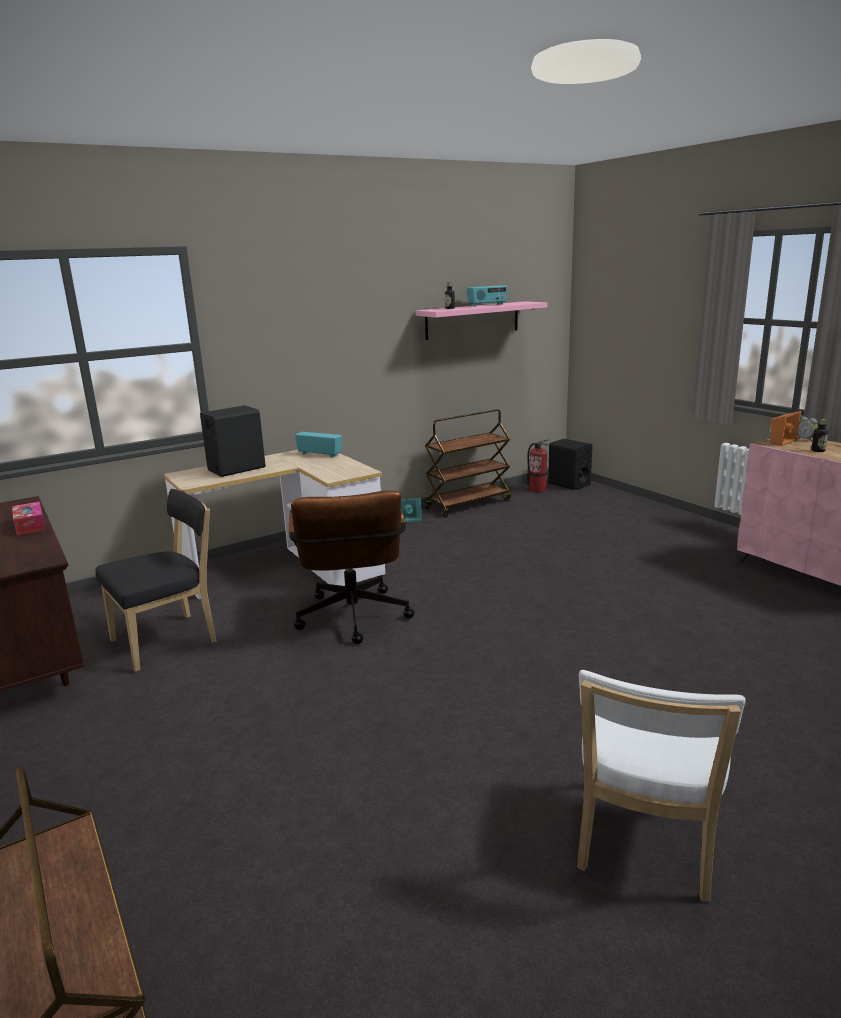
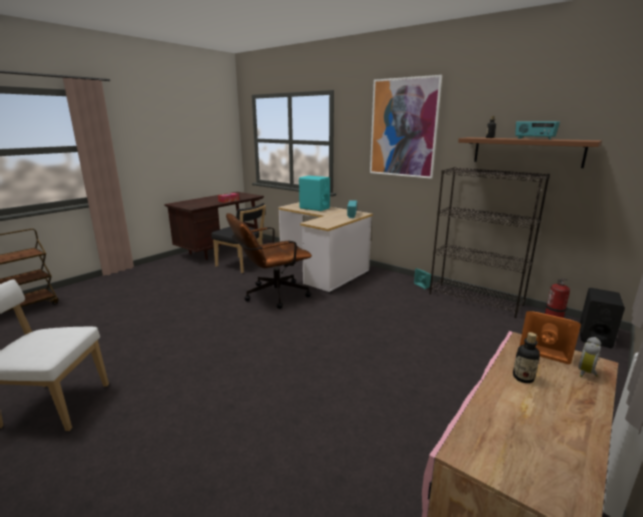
camera: 70 degrees right, 0 degrees up
(236, 469) = (314, 208): black speaker -> turquoise speaker
(330, 306) = (403, 128): none -> picture
(468, 504) = (475, 299): brown cart -> black bookcase
(472, 320) = (527, 151): pink shelf -> brown shelf

